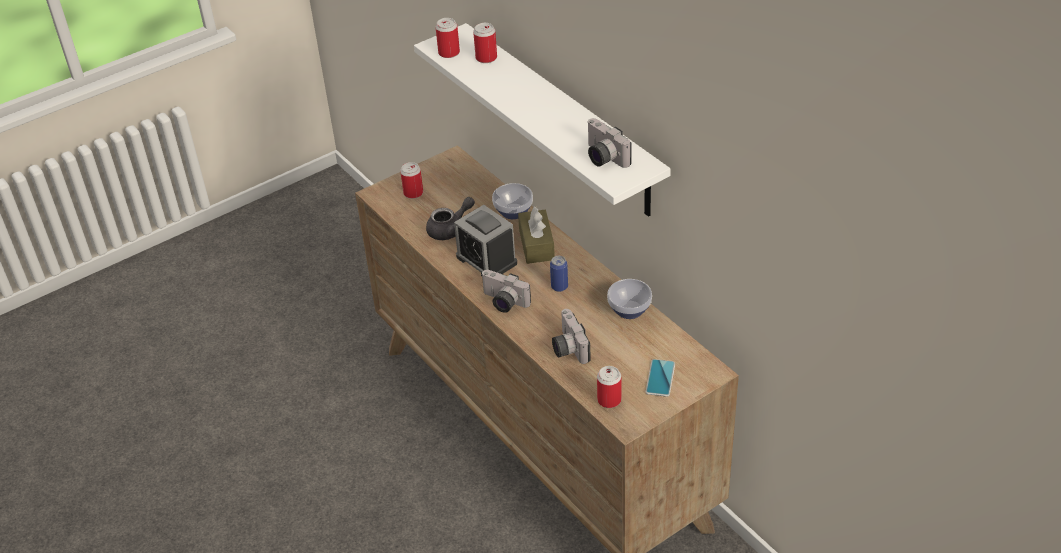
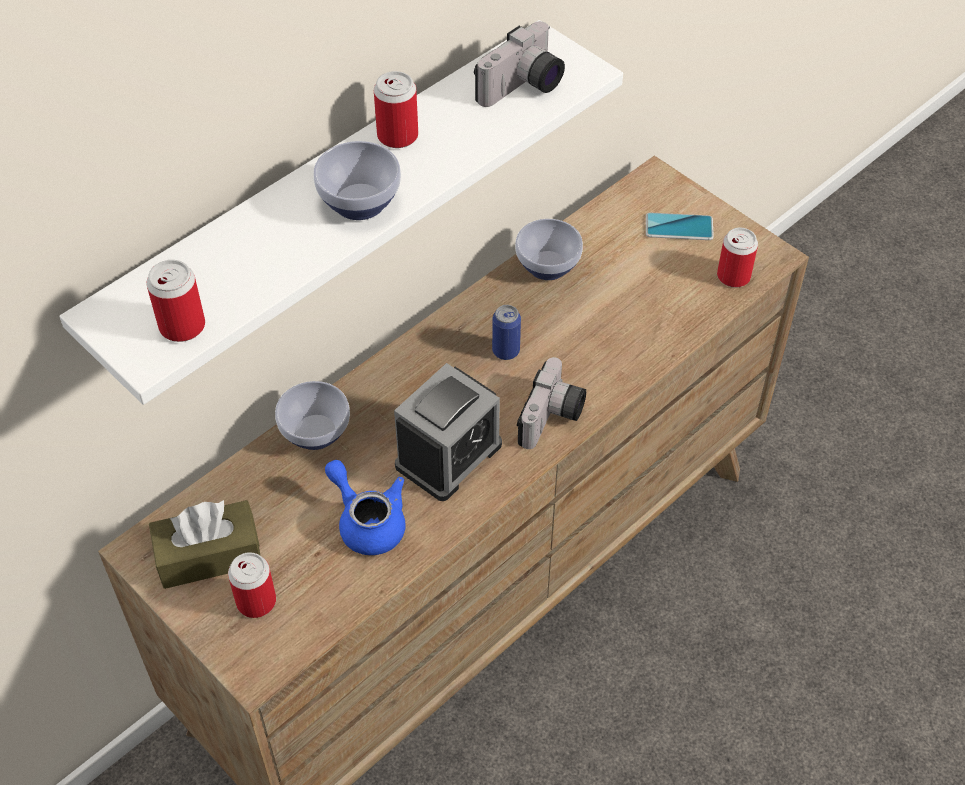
camera: 100 degrees left, 10 degrees up
(450, 229) = (367, 521): grey teapot -> blue teapot
(486, 58) = (207, 265): can -> can (397, 136)
(519, 100) = (357, 202): none -> bowl
(536, 245) = (404, 390): brown tissue box -> brown tissue box (209, 555)
(567, 348) = (640, 329): camera -> none

